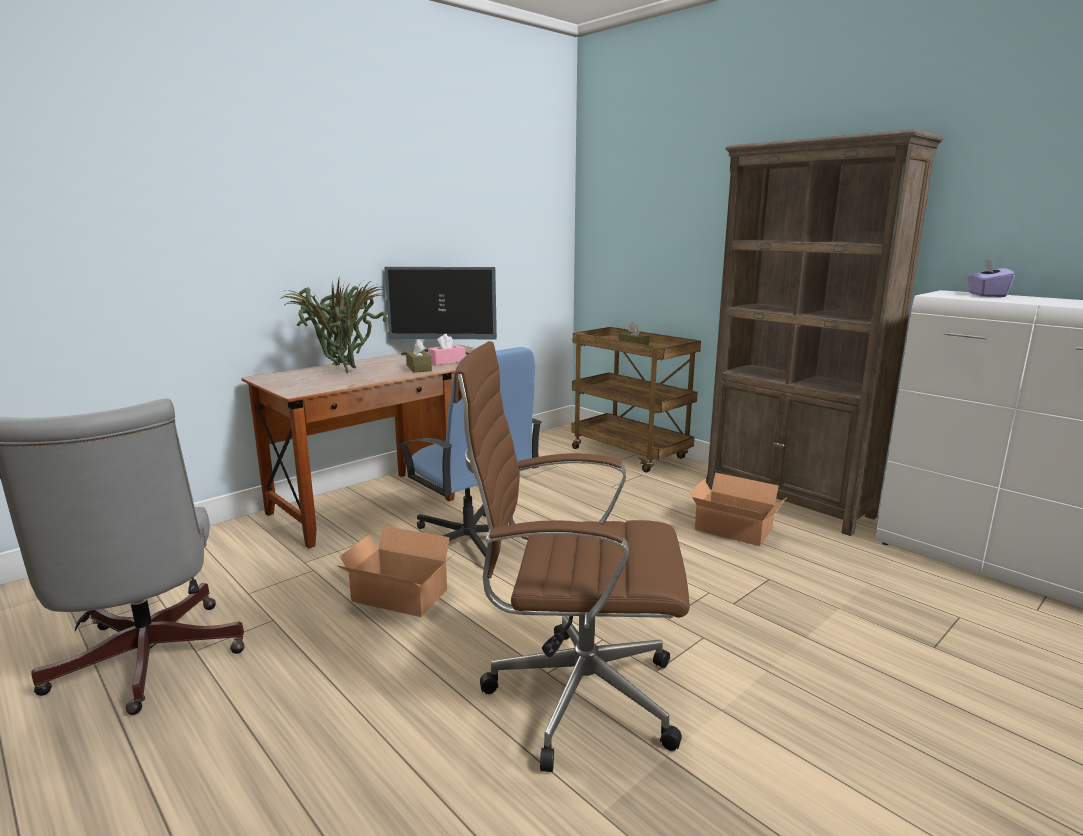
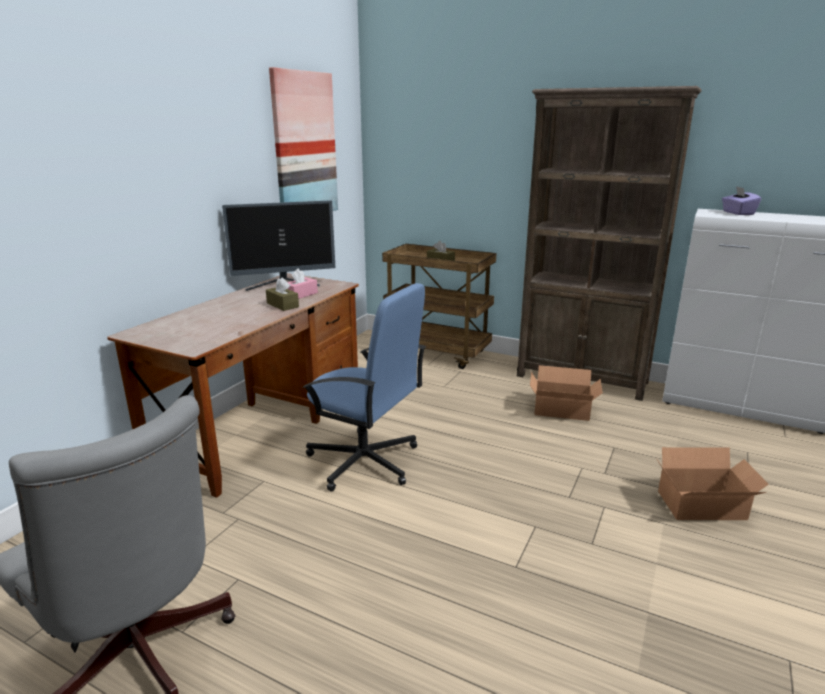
camera: 20 degrees left, 5 degrees up
(341, 372) = (210, 318): potted plant -> none
(399, 597) = (342, 528): cardboard box -> cardboard box (704, 507)
(494, 215) = (304, 146): none -> picture
(573, 696) = (549, 581): brown office chair -> none

